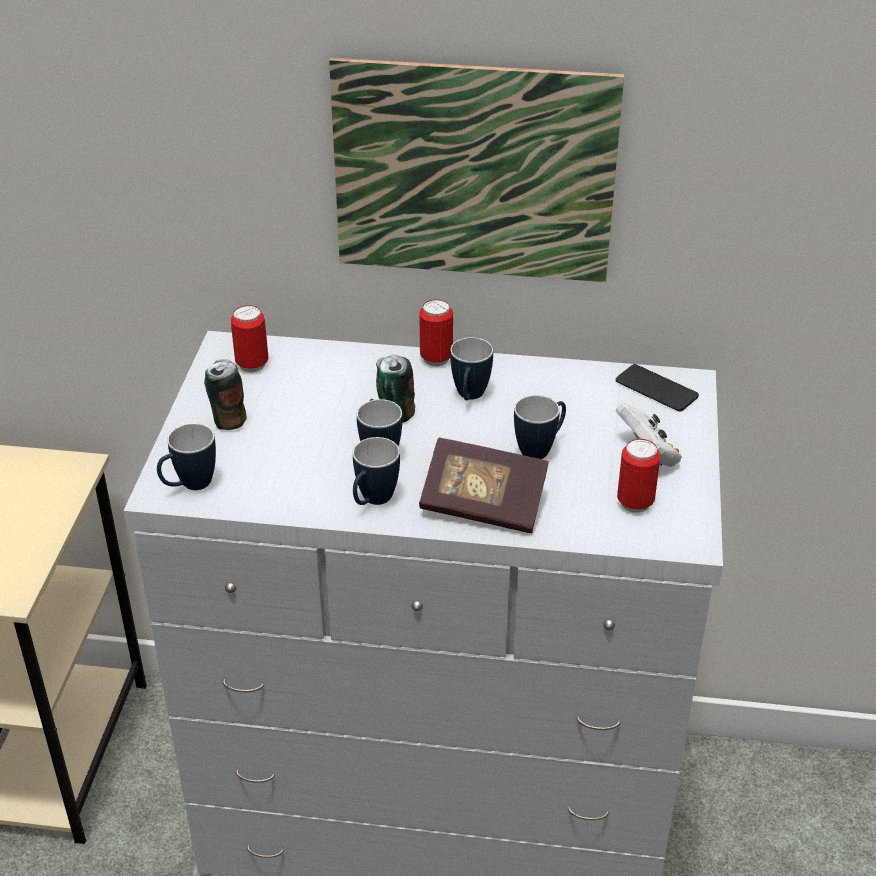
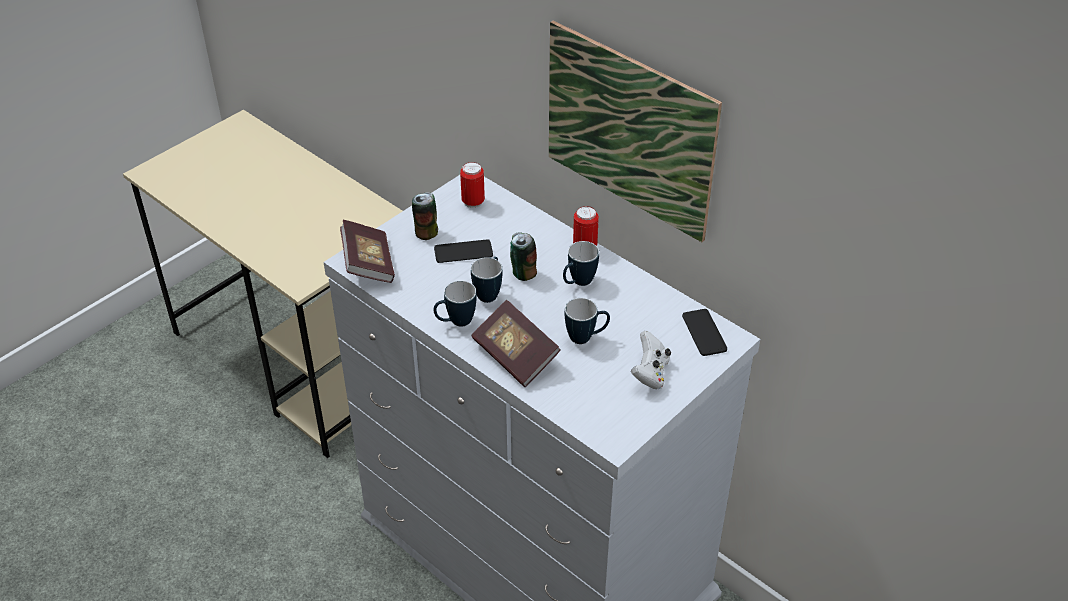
camera: 35 degrees right, 5 degrees up
(189, 486) = (368, 264): mug -> book
(298, 422) = (463, 252): none -> phone
(635, 503) = (607, 400): can -> none

